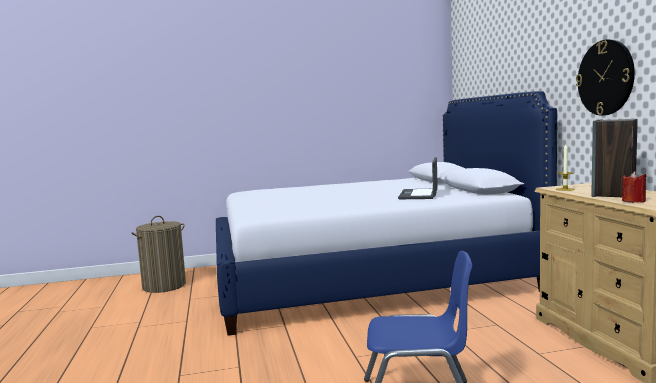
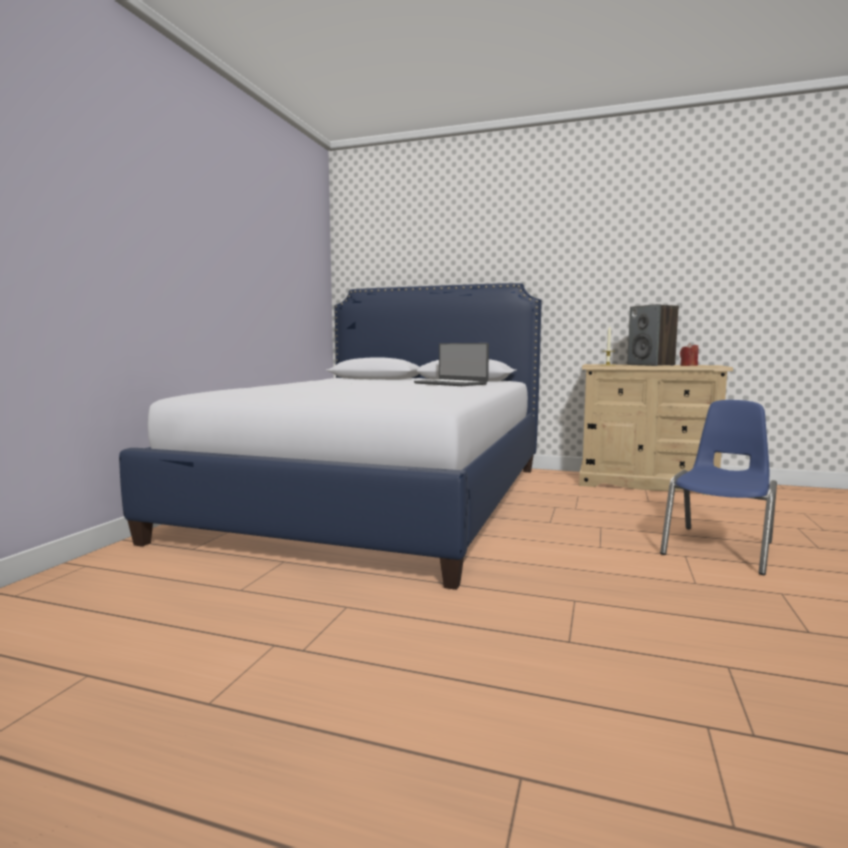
camera: 60 degrees left, 0 degrees up
(164, 286) = (109, 599): laundry basket -> none
(605, 77) = (590, 276): wall clock -> none

